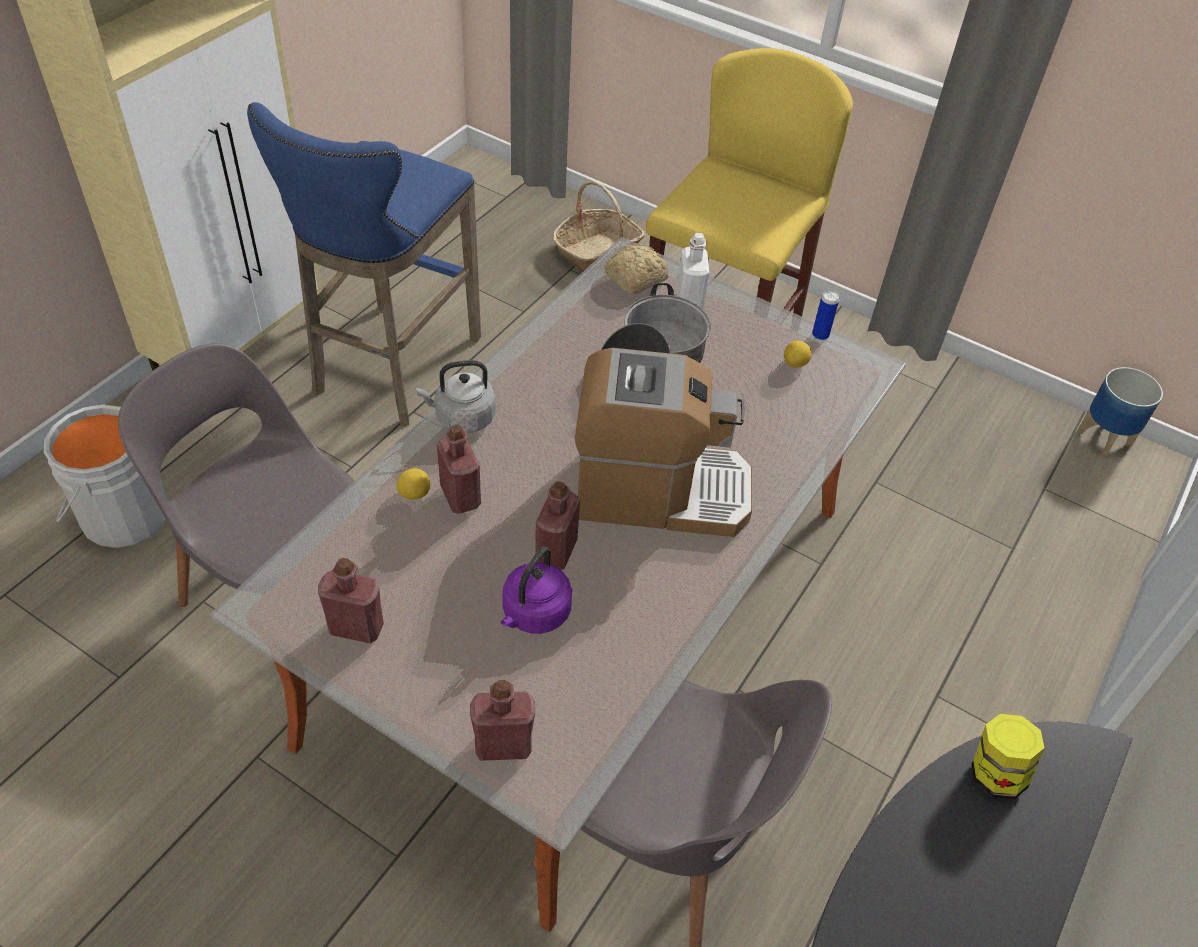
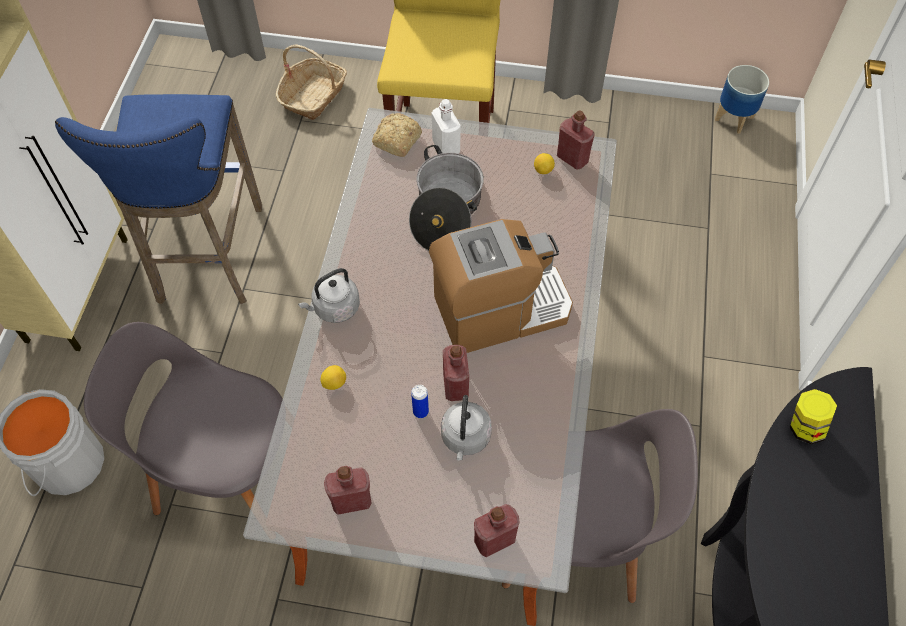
camera: 20 degrees left, 10 degrees up
(460, 496) = (367, 371): red bottle -> red bottle (572, 158)
(534, 614) = (465, 438): purple kettle -> grey kettle
(820, 335) = (549, 139): can -> can (420, 411)

